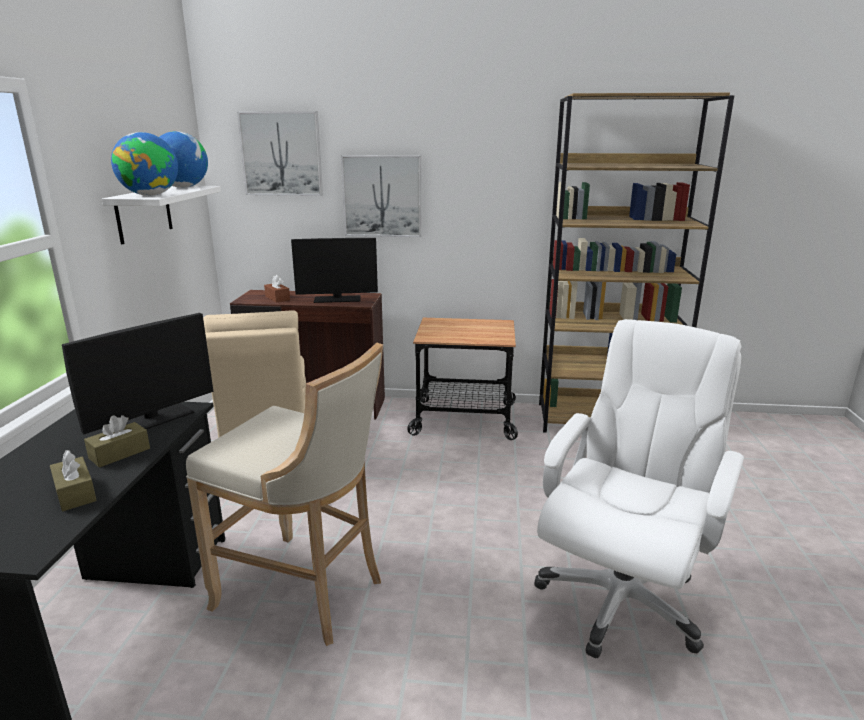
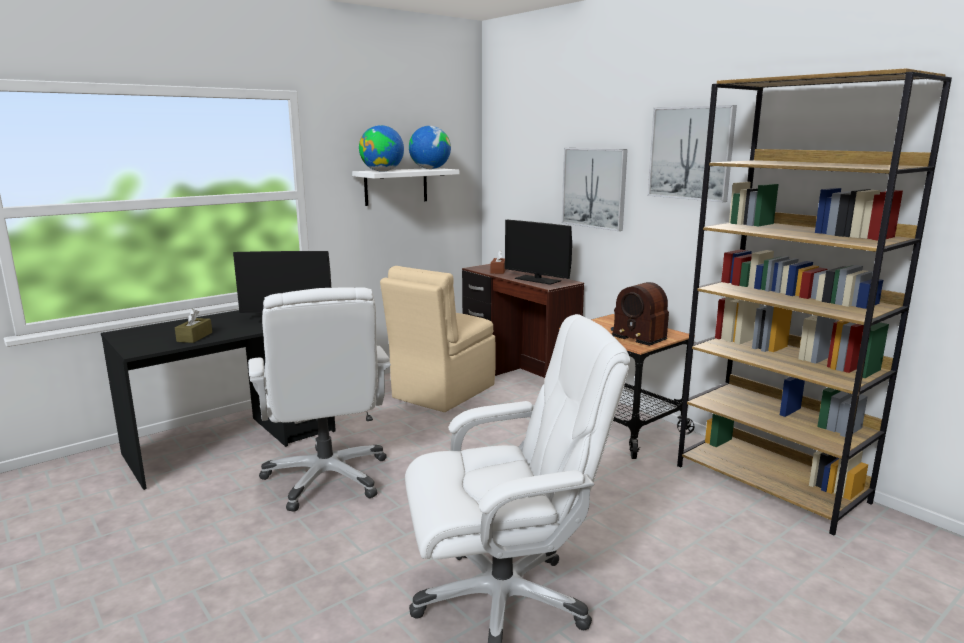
camera: 45 degrees right, 5 degrees down
(119, 453) = (243, 328): brown tissue box -> none
(281, 154) = (528, 146): picture -> picture (691, 153)
(305, 592) = (327, 478): beige stool -> white office chair
(481, 330) = (638, 334): none -> radio

